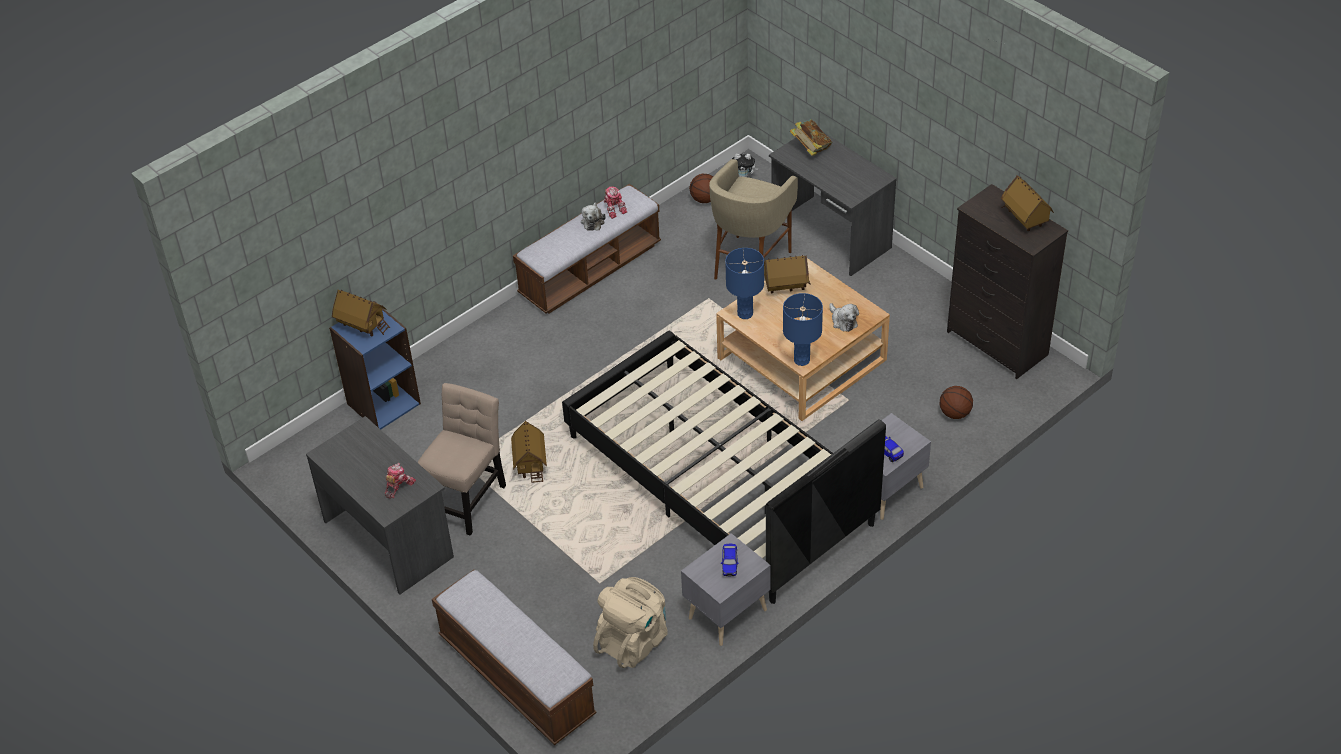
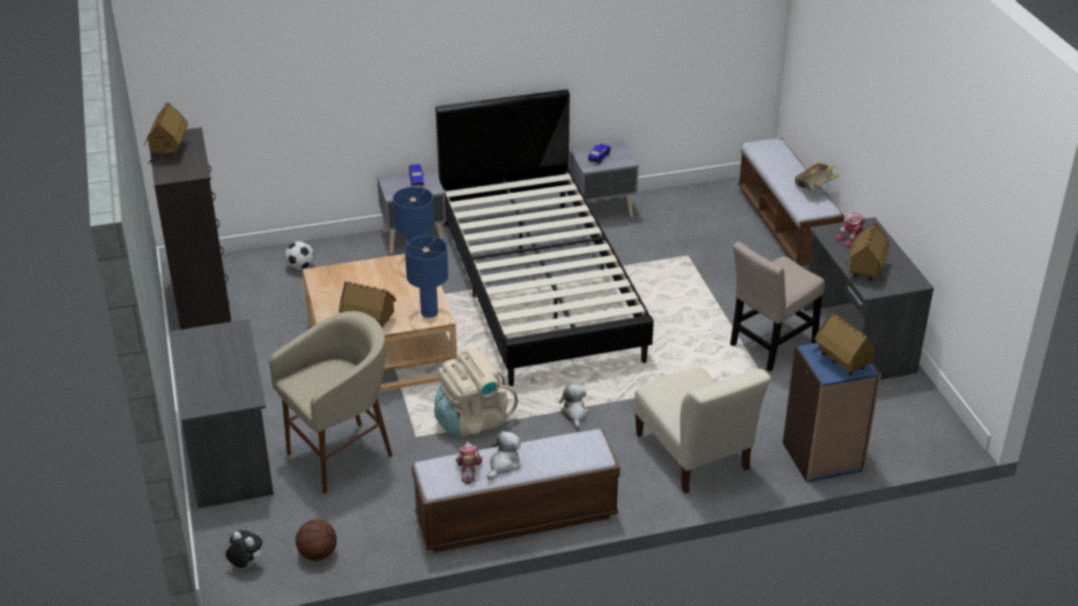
camera: 155 degrees left, 10 degrees down
(486, 365) = (694, 455): none -> beige chair
(530, 464) = (697, 353): toy house -> toy house (865, 270)
(634, 640) = (683, 218): beige backpack -> beige backpack (472, 420)
(810, 148) = (215, 394): book -> book (814, 190)
(843, 321) = (348, 277): plush toy -> plush toy (574, 414)
(955, 413) = (300, 267): basketball -> football

